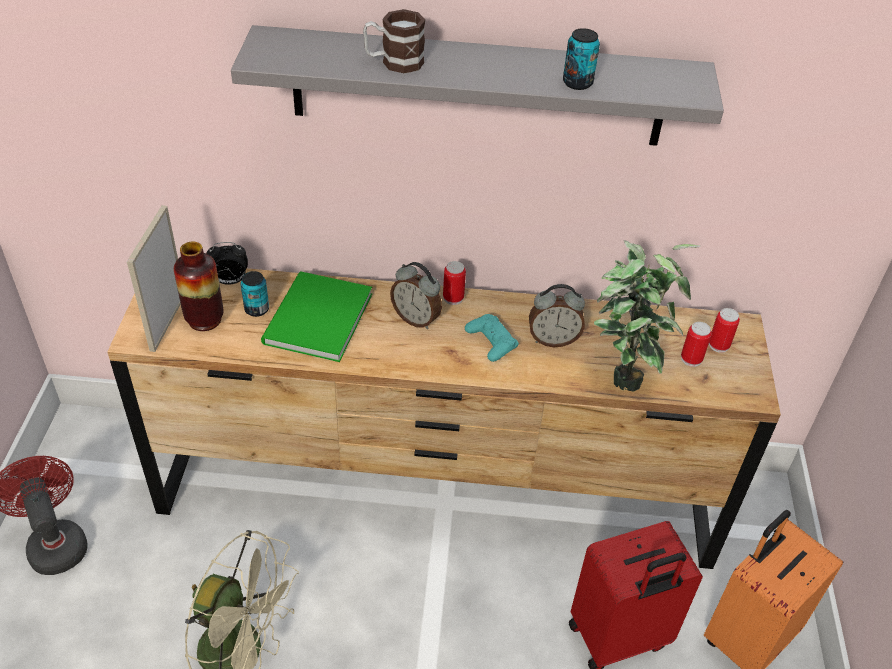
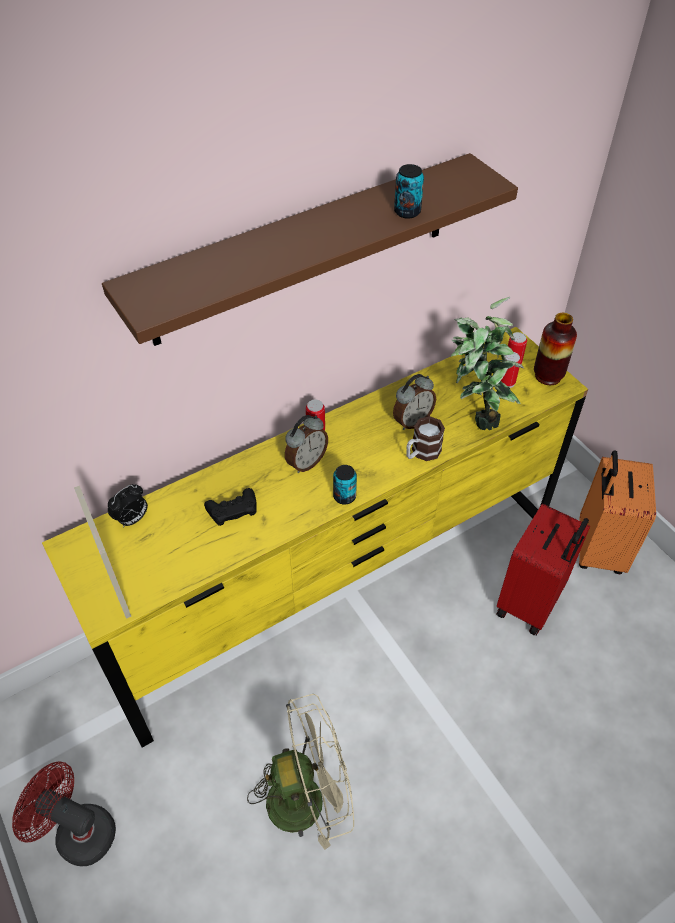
camera: 35 degrees left, 5 degrees up
(205, 320) = (145, 563): vase -> vase (548, 376)
(257, 309) = (178, 529): can -> can (344, 496)
(314, 320) = (232, 509): green book -> black game controller
(394, 62) = (259, 259): mug -> mug (421, 453)
(416, 319) = (306, 462): alarm clock -> alarm clock turned 45 degrees counterclockwise
(437, 493) = (337, 585): brown dresser -> yellow dresser
(477, 87) = (303, 250): grey shelf -> brown shelf
(491, 341) = (373, 447): turquoise game controller -> none

